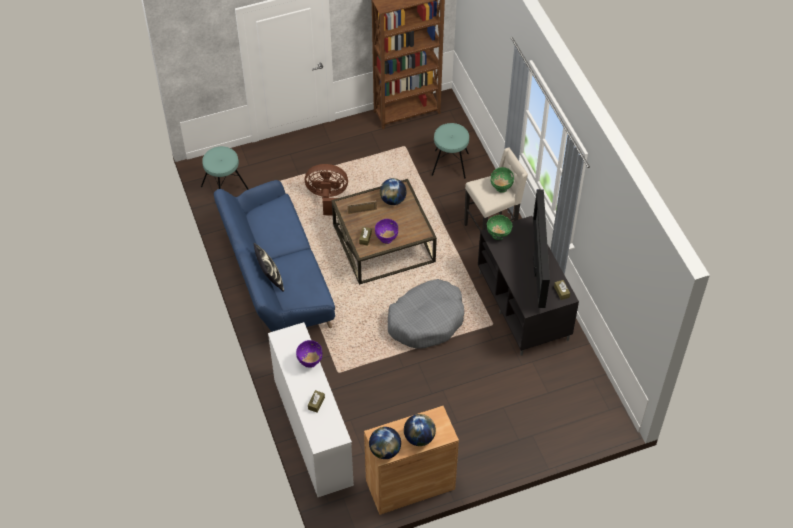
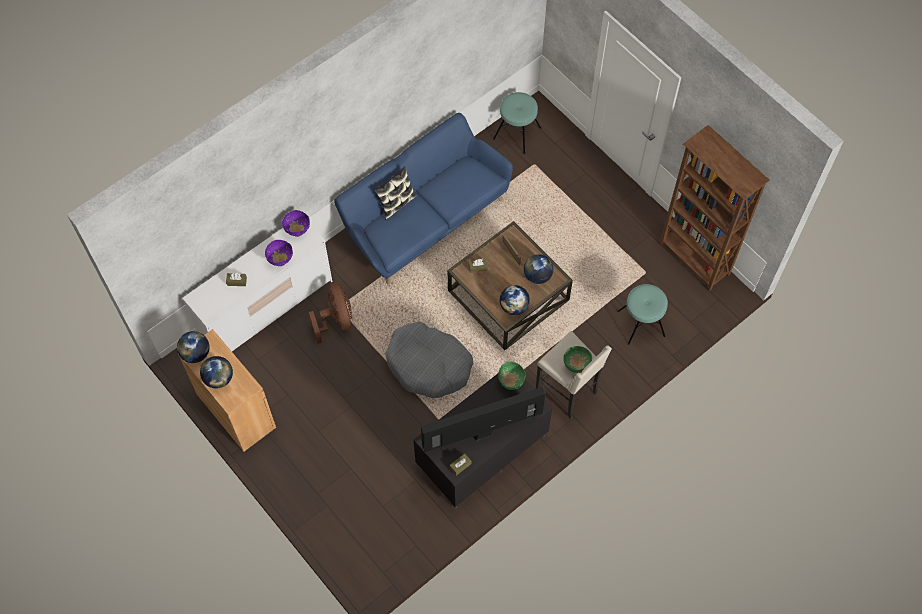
camera: 70 degrees right, 10 degrees up
(328, 198) = (543, 226): brown fan -> brown fan (336, 320)
(386, 239) = (484, 287): purple bowl -> purple bowl (297, 231)
(415, 225) = (513, 307): none -> globe

